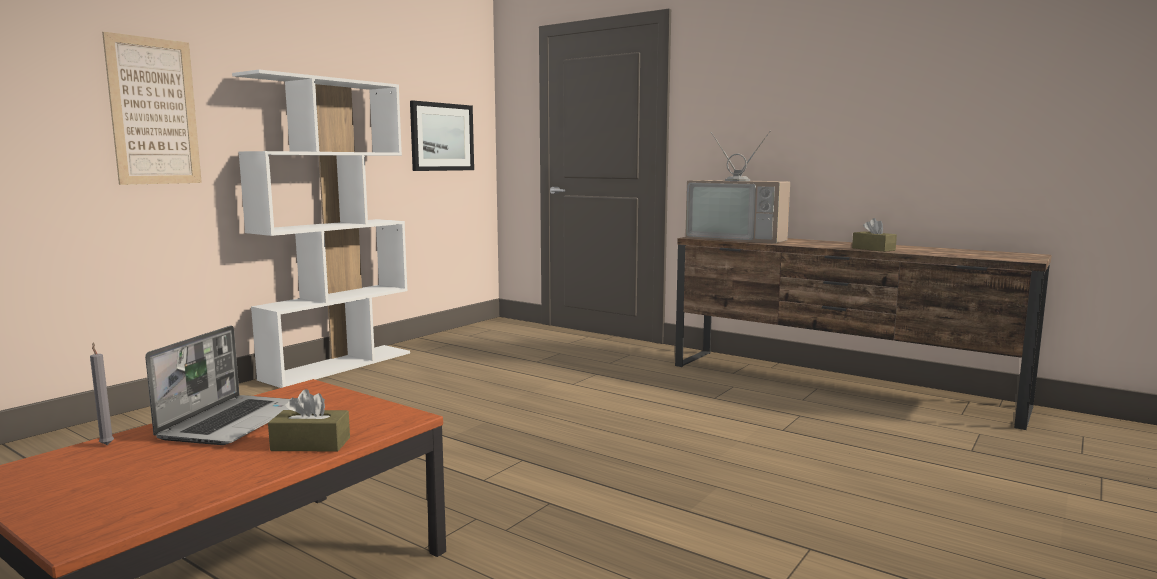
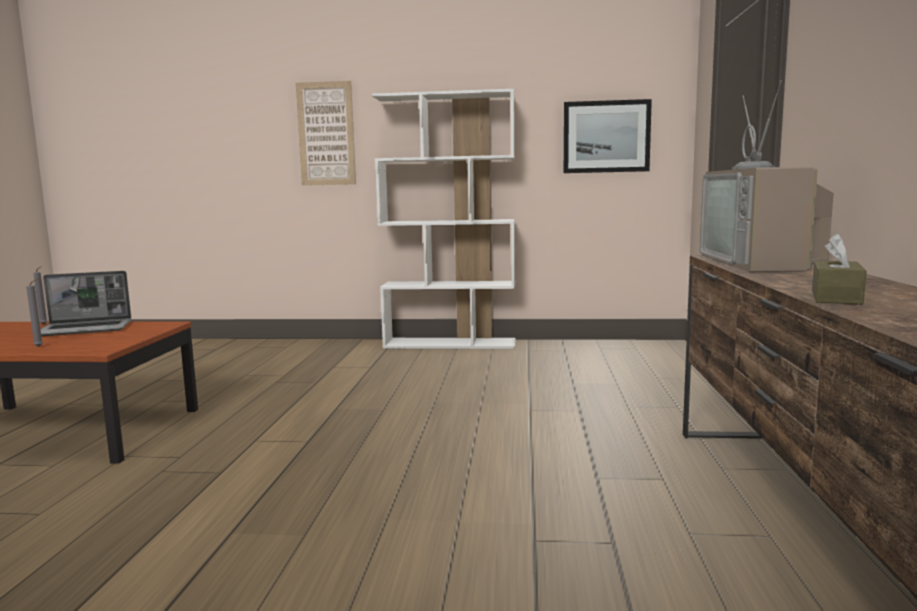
camera: 60 degrees right, 0 degrees up
(311, 444) = (40, 346): brown tissue box -> grey candle

